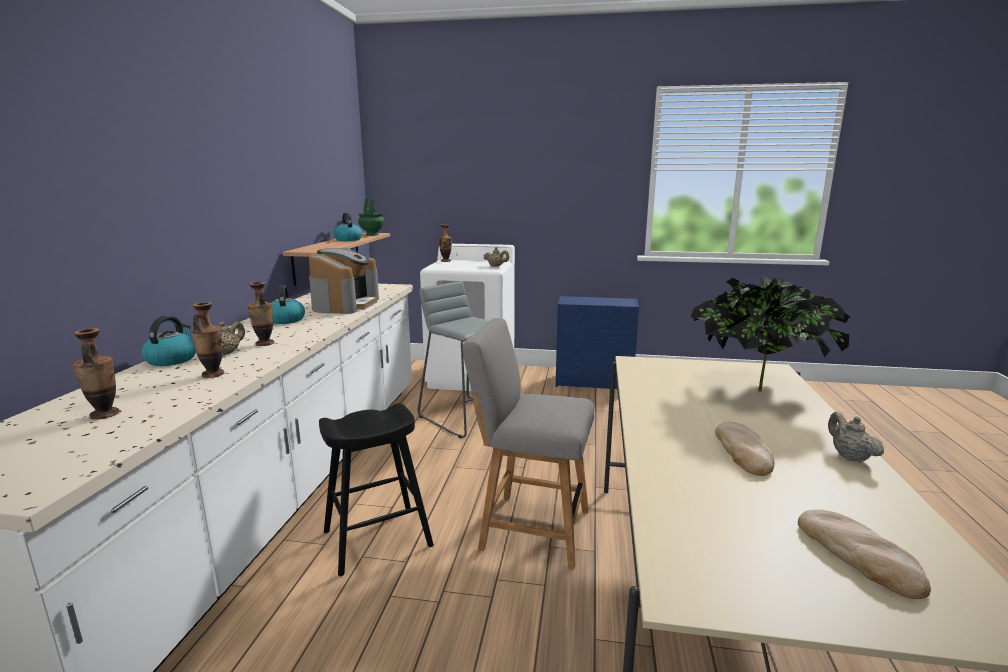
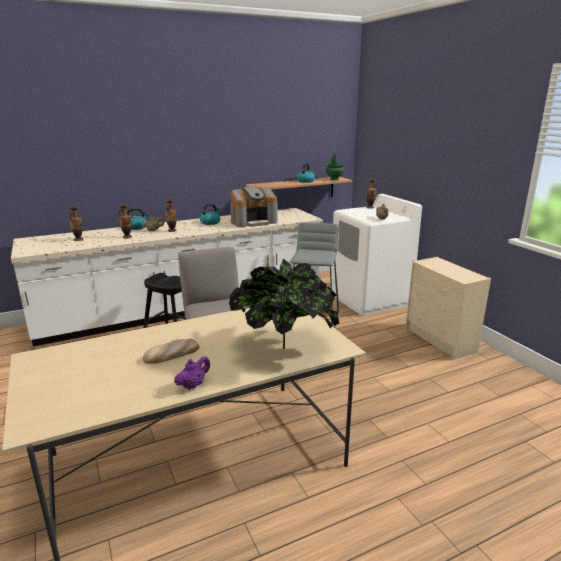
camera: 55 degrees right, 5 degrees up
(594, 382) = (440, 340): blue dresser -> beige dresser
(849, 457) = (193, 385): beige teapot -> purple teapot
(858, 555) = (75, 392): bread -> none

